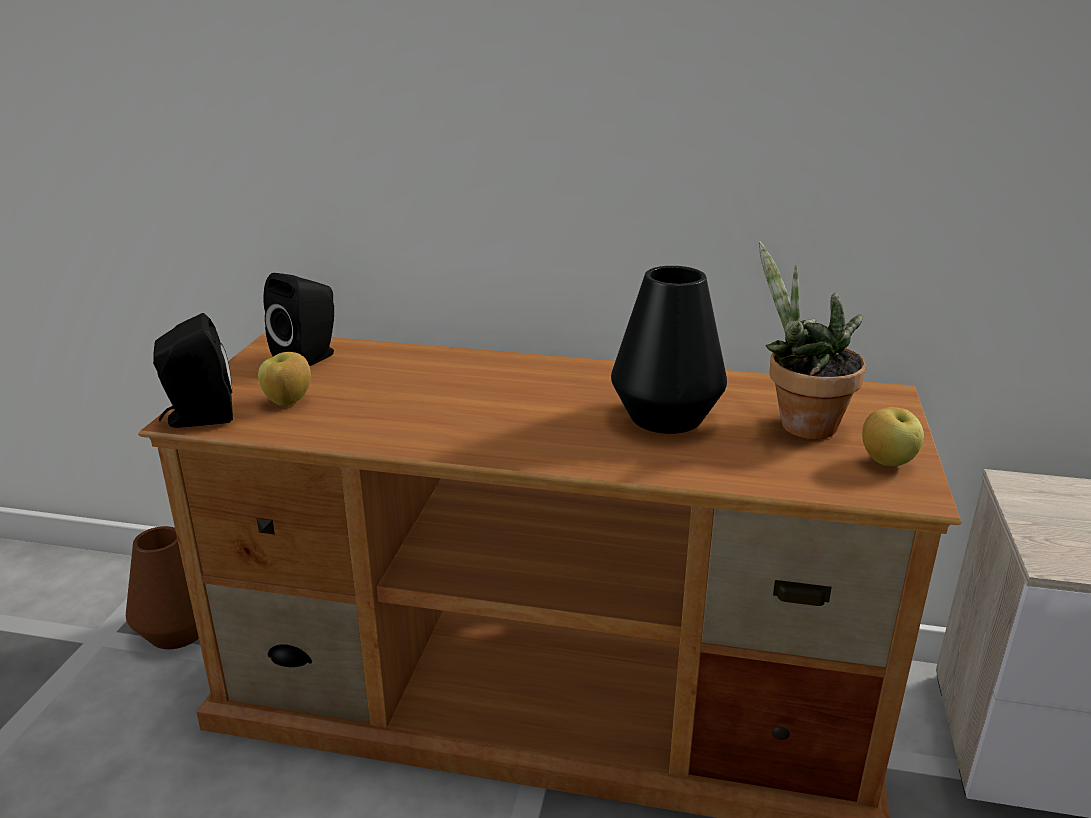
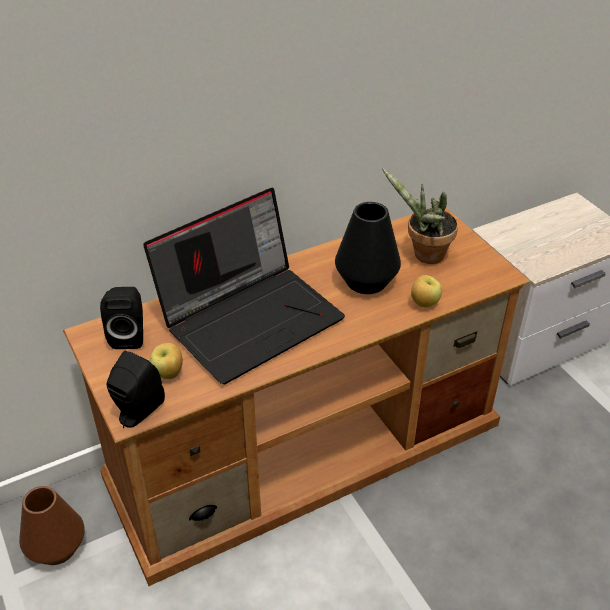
camera: 40 degrees left, 15 degrees up
(459, 393) = (251, 317): none -> laptop
(887, 462) = (478, 261): apple -> apple (424, 303)

